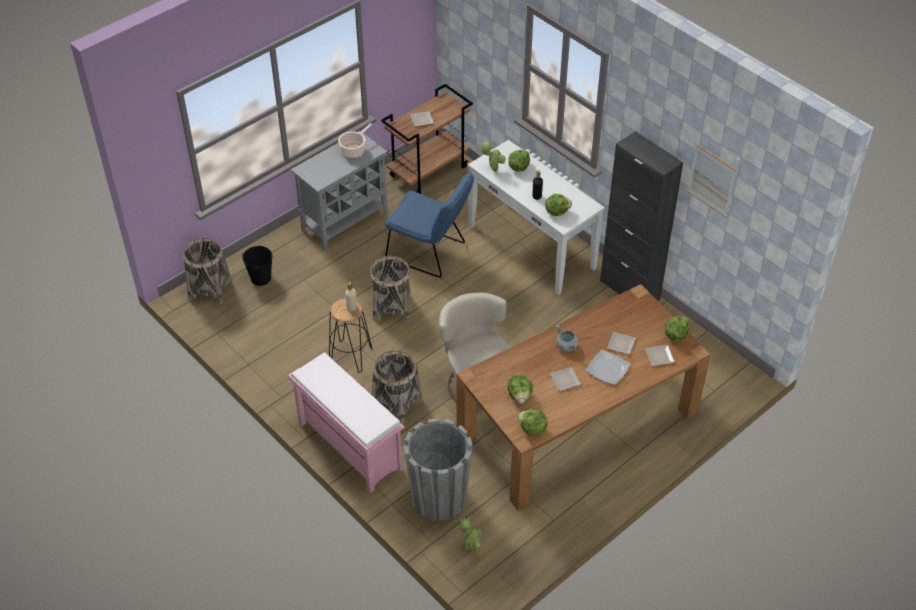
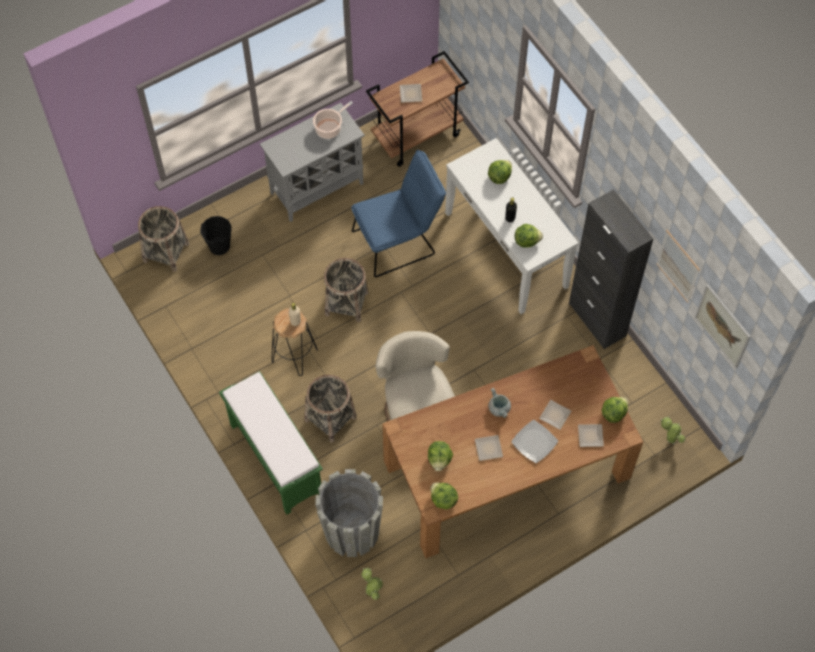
camera: 10 degrees right, 15 degrees up
(348, 445) = (275, 458): pink bench -> green bench
(430, 253) = (399, 241): blue chair -> blue chair turned 60 degrees counterclockwise
(493, 170) = (471, 176): potted plant -> potted plant (670, 439)
(766, 221) = (723, 326): none -> picture

